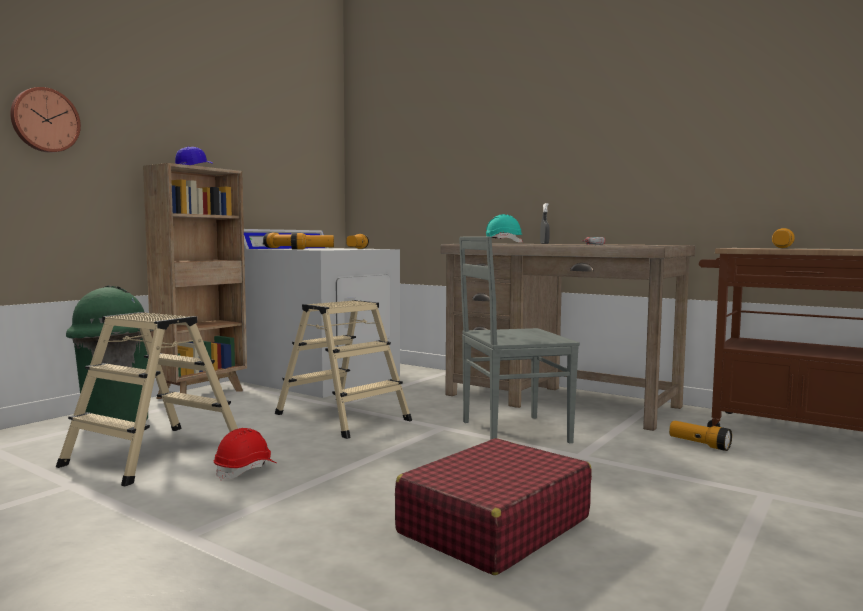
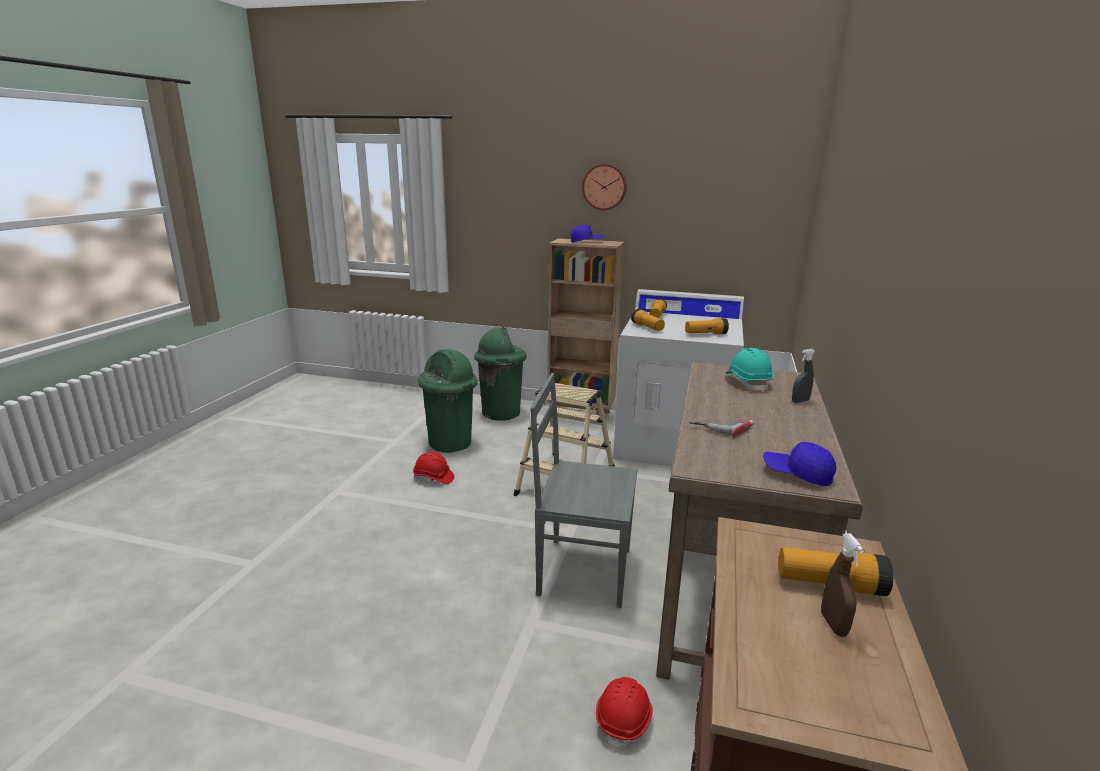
camera: 70 degrees right, 15 degrees up
(44, 120) = (498, 209): wall clock -> wall clock (604, 187)
(155, 453) = (450, 443): beige step ladder -> green trash can
(493, 526) = (362, 591): red suitcase -> none
(511, 432) = (581, 571): grey chair -> grey chair turned 45 degrees counterclockwise
(660, 244) = (797, 474): none -> blue cap
(699, 444) = (624, 720): flashlight -> red hard hat
(817, 248) = (833, 624): none -> brown spray bottle

